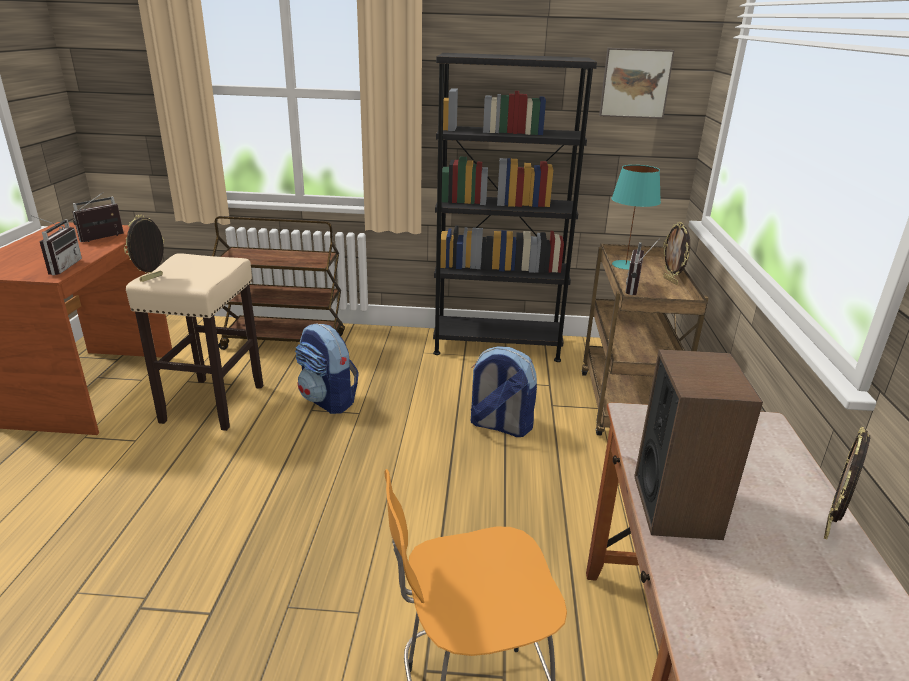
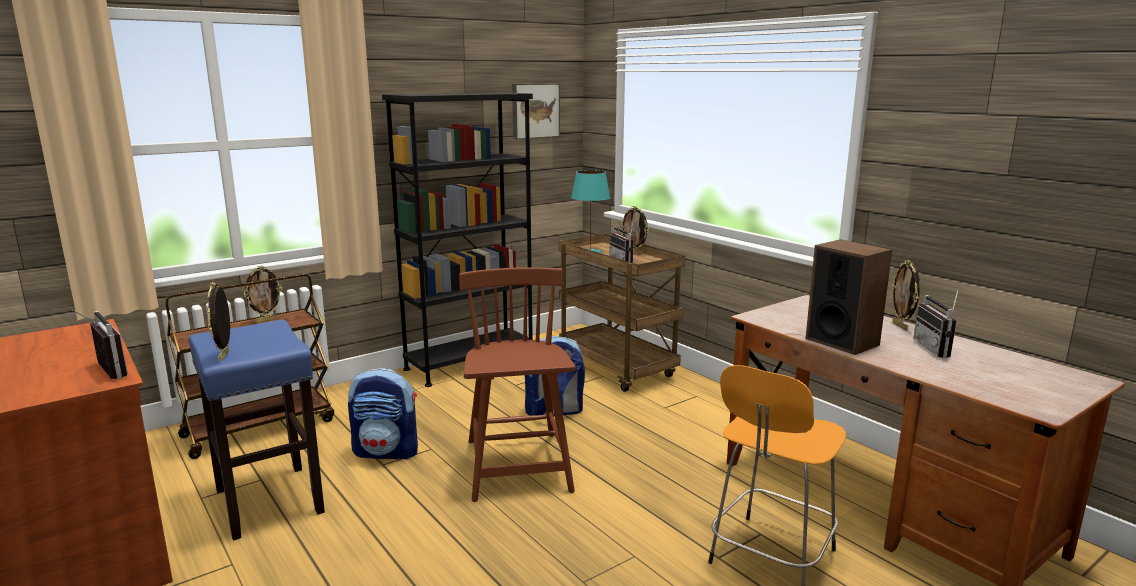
camera: 40 degrees left, 10 degrees down
(103, 239) = (83, 341): radio -> radio (938, 349)
(213, 404) = (270, 501): beige stool -> blue stool
(298, 254) = (266, 320): none -> picture frame
(394, 465) = (518, 467): none -> brown chair

